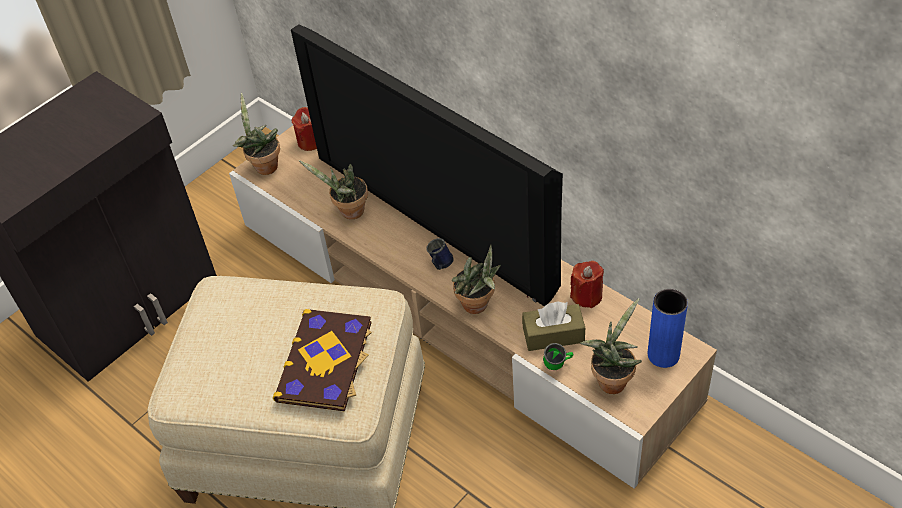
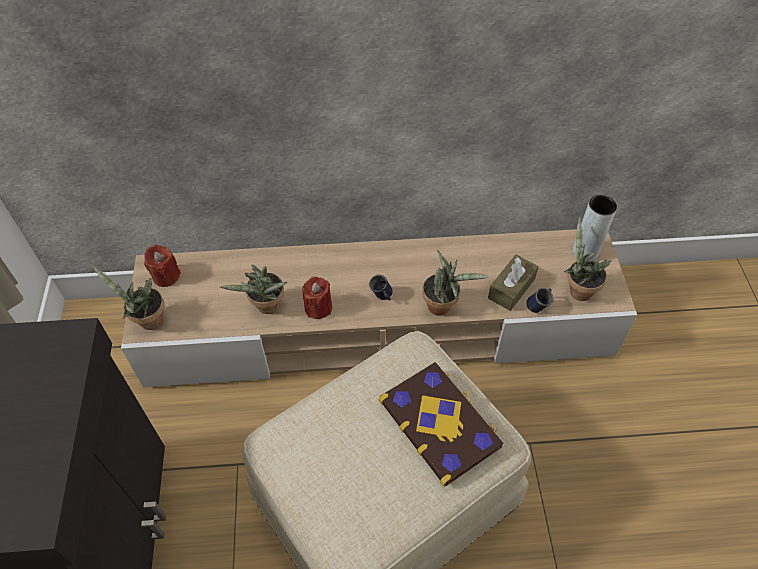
camera: 50 degrees left, 5 degrees up
(438, 217) = (338, 265): television -> none
(558, 366) = (538, 306): green mug -> blue mug
(586, 296) = (499, 248): red candle -> red candle (318, 308)
(663, 355) = (585, 252): blue vase -> grey vase

